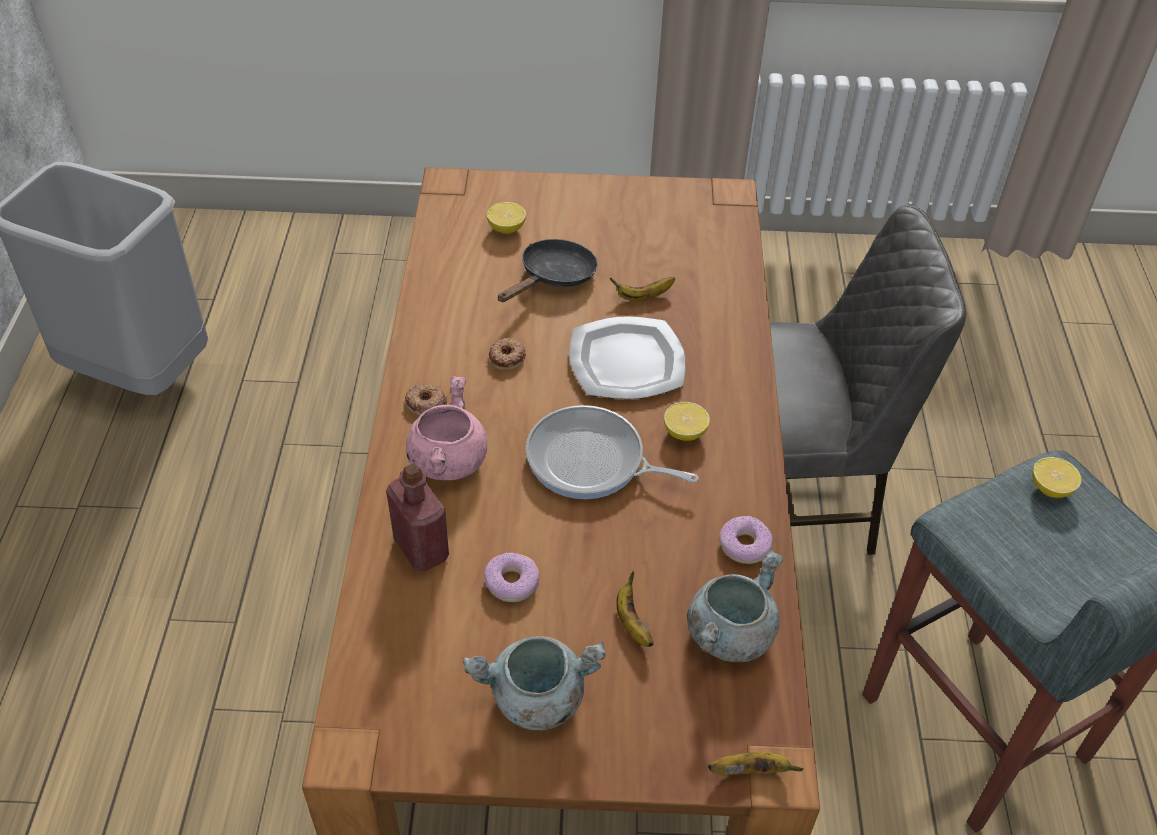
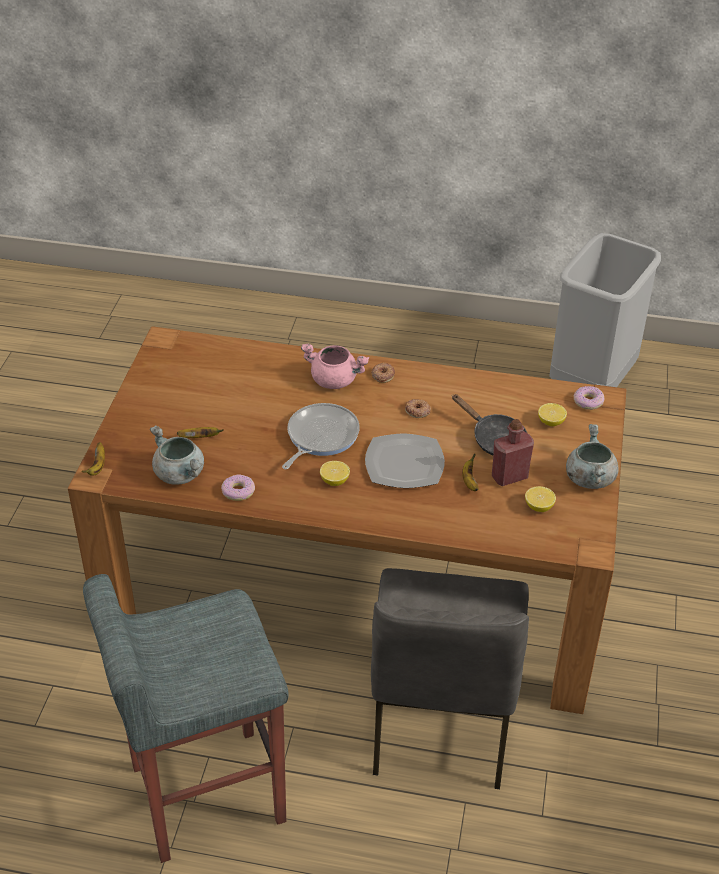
camera: 100 degrees right, 5 degrees down
(421, 548) = (274, 367): red bottle -> red bottle (509, 477)
(512, 582) = (241, 397): donut -> donut (588, 402)
(536, 699) = (167, 398): grey cooking pot -> grey cooking pot (589, 478)
(1050, 489) = (245, 665): lemon -> lemon (539, 507)

